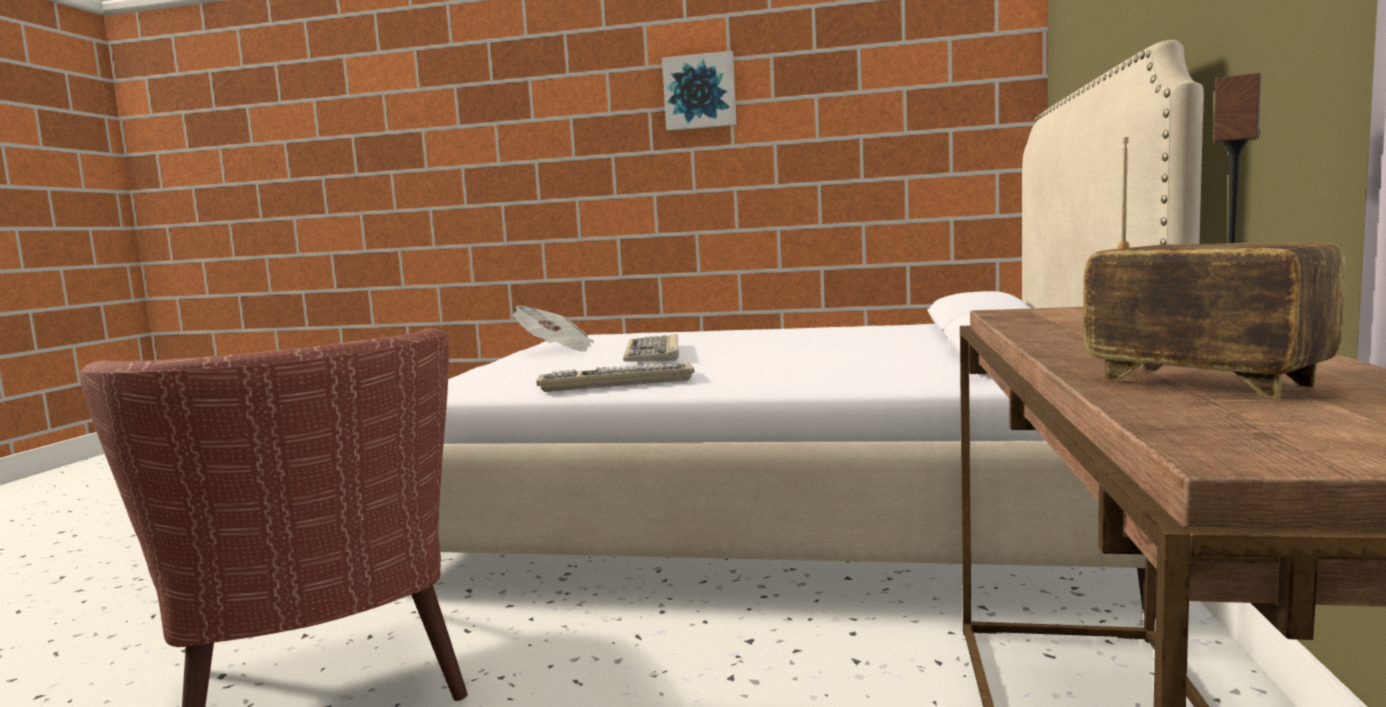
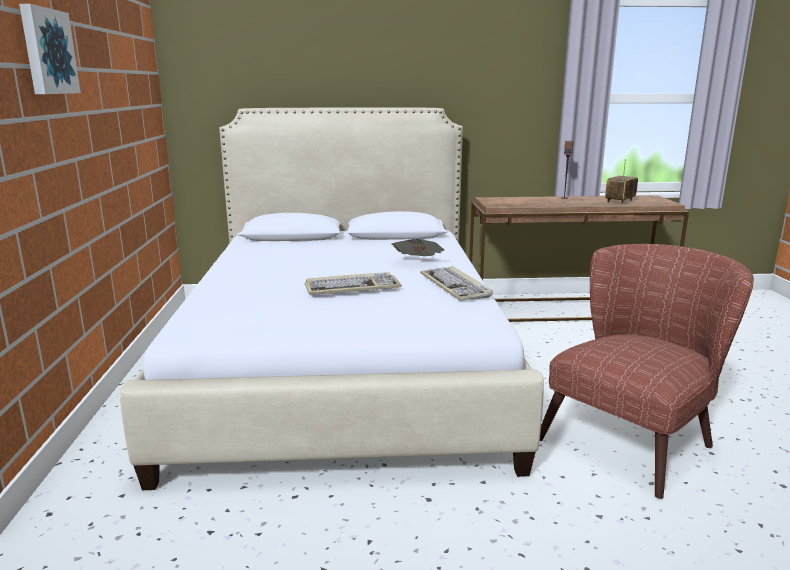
camera: 105 degrees left, 10 degrees up
(556, 350) = (307, 321): newspaper -> newspaper (418, 262)

